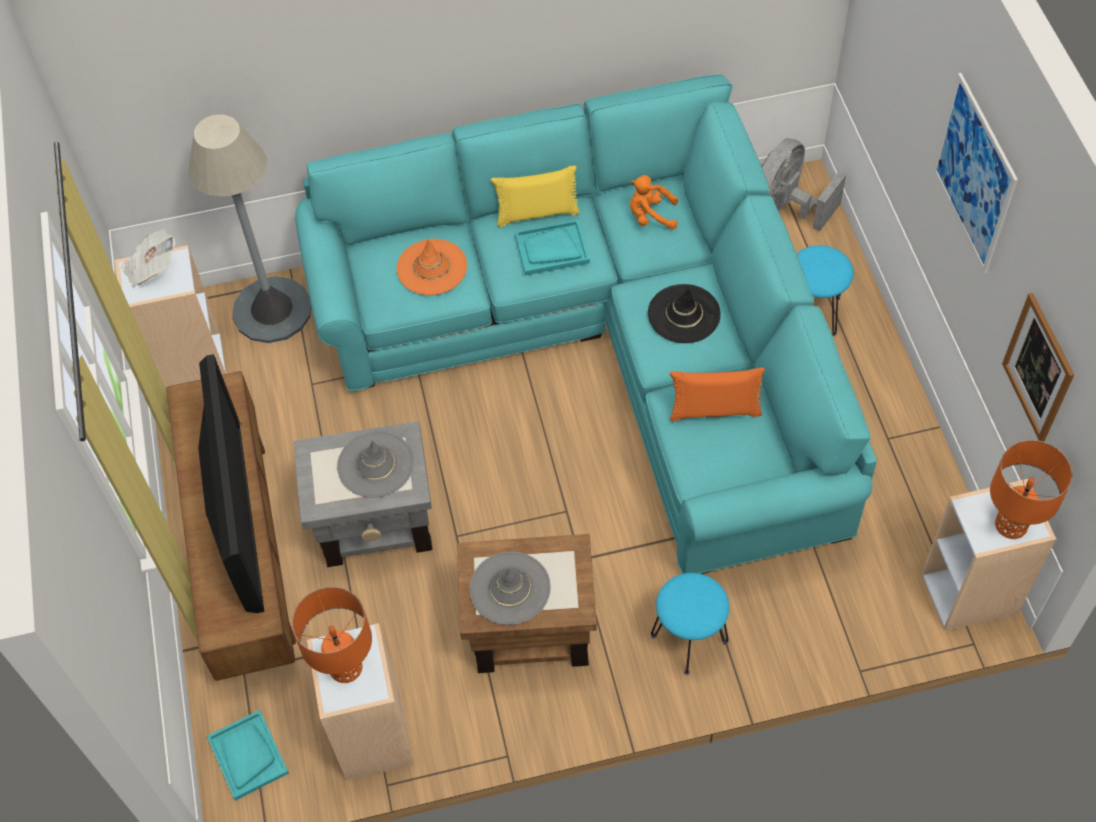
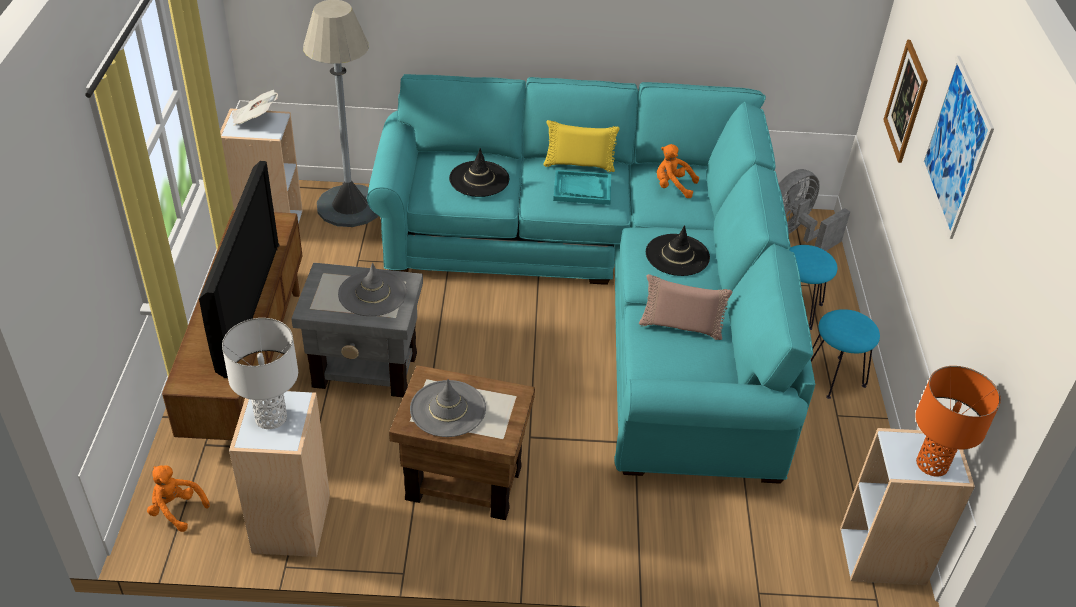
camera: 10 degrees right, 15 degrees down
(248, 755) = (176, 509): turquoise tray -> orange plush toy
(346, 666) = (271, 417): orange table lamp -> white table lamp
(432, 267) = (479, 179): orange hat -> black hat
(689, 639) = (605, 524): turquoise stool -> turquoise stool (834, 377)
(715, 410) = (681, 326): orange pillow -> beige pillow
(1038, 368) = (985, 312): picture -> picture (906, 101)

